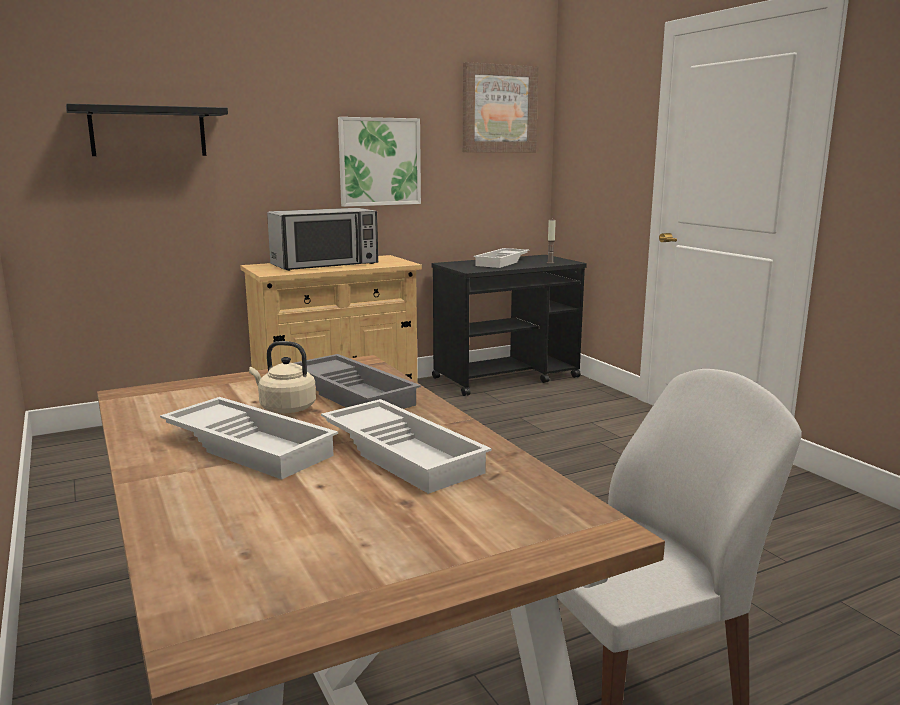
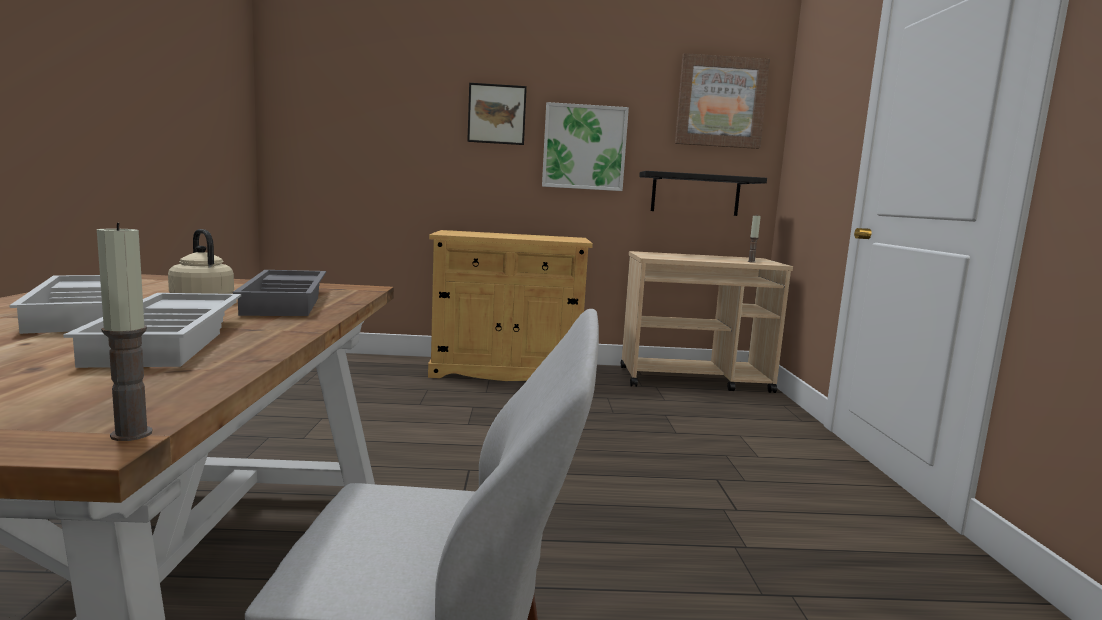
camera: 25 degrees right, 5 degrees down
(148, 132) = (377, 108): black shelf -> black shelf (695, 194)
(287, 131) = (496, 114): none -> picture
(325, 264) = (507, 235): microwave -> none
(502, 262) = (700, 257): white tray -> none
(507, 377) = (695, 380): black cart -> beige cart
(611, 522) = (131, 434): none -> candle

